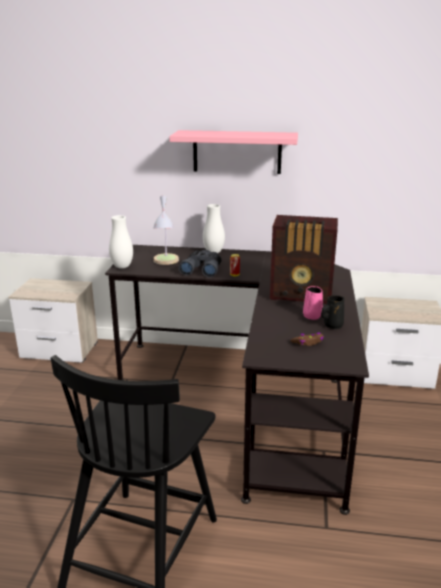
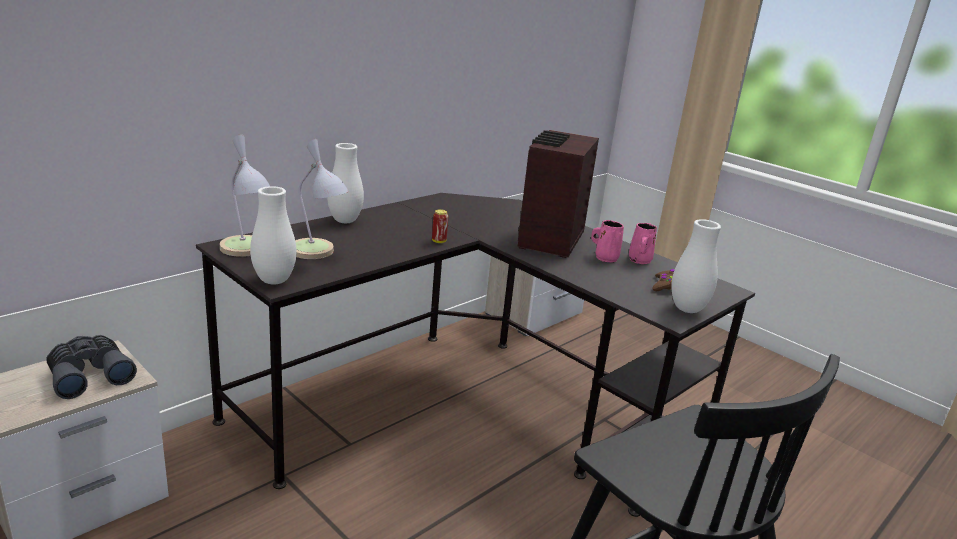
camera: 55 degrees left, 0 degrees up
(141, 252) = (247, 251): none -> table lamp
(202, 269) = (388, 247): grey binoculars -> grey binoculars (89, 374)
(237, 152) = (357, 56): pink shelf -> none
(284, 358) = (687, 309): none -> white vase
(302, 295) = (549, 240): radio -> radio turned 150 degrees clockwise
(332, 325) = (639, 261): black mug -> pink mug

